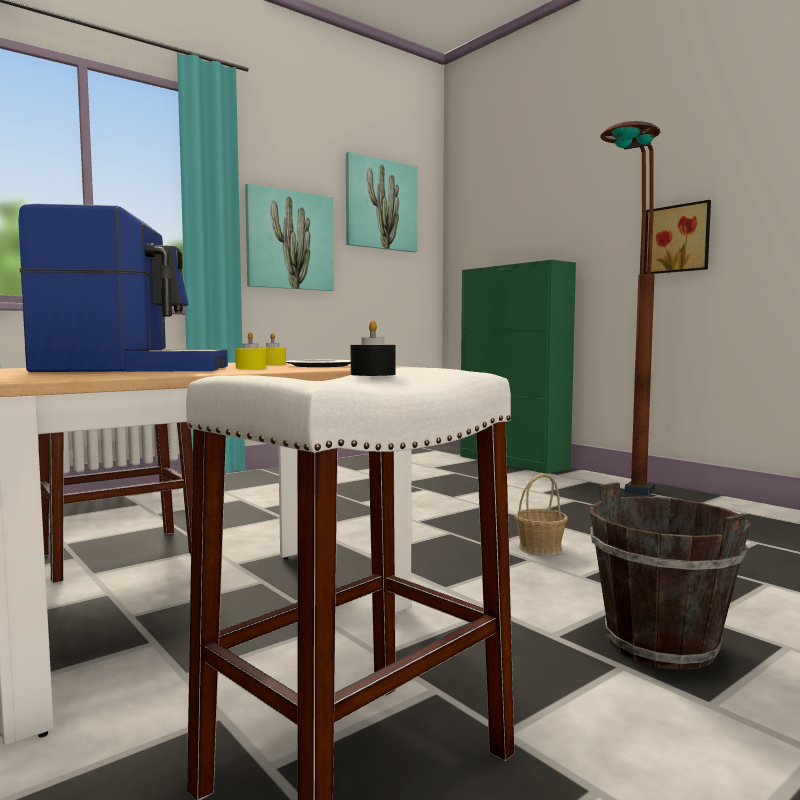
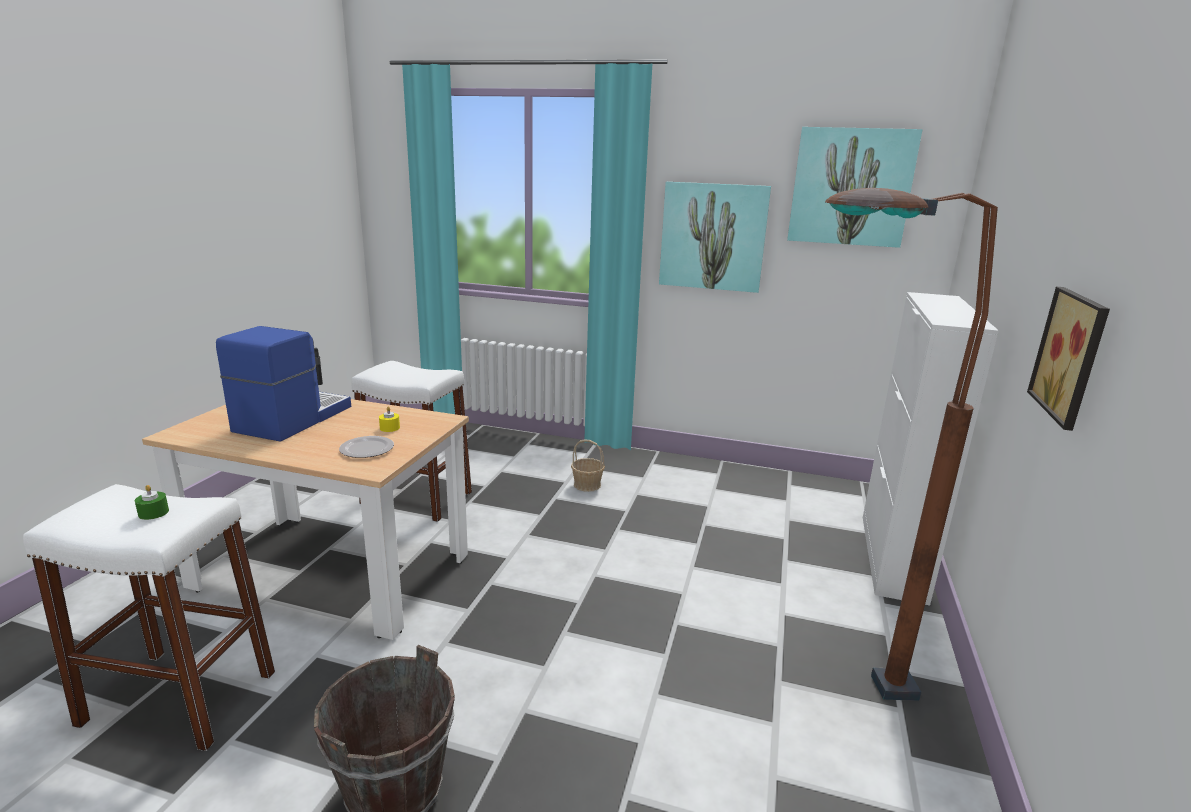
camera: 55 degrees right, 15 degrees up
(133, 369) = (291, 419): coffee machine -> coffee machine turned 120 degrees counterclockwise
(251, 368) = (321, 440): yellow candle -> none
(373, 374) = (153, 513): black candle -> green candle
(513, 462) = (892, 557): green cabinet -> white cabinet
(540, 548) = (582, 665): basket -> basket (587, 485)

